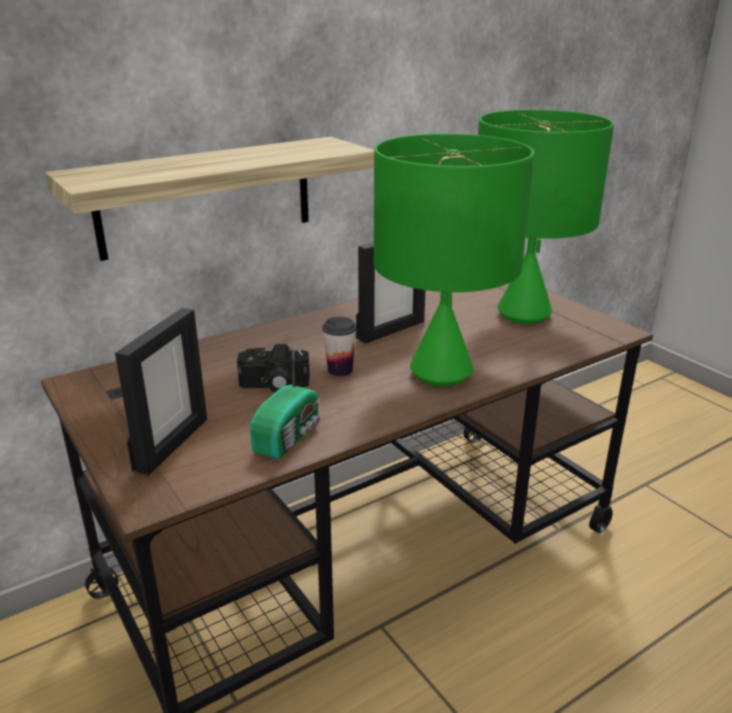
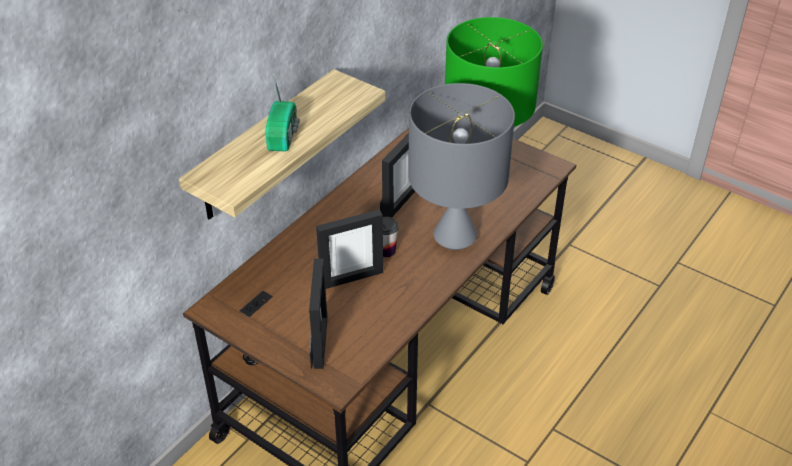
camera: 20 degrees left, 15 degrees up
(273, 386) = (351, 277): camera -> picture frame
(290, 435) = (388, 316): radio -> radio (284, 135)
(440, 374) = (454, 238): green table lamp -> grey table lamp

